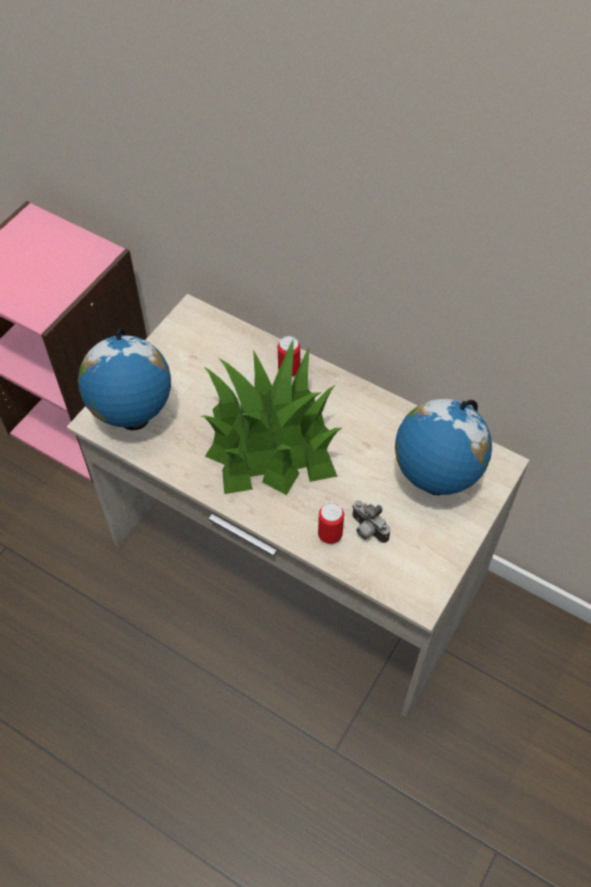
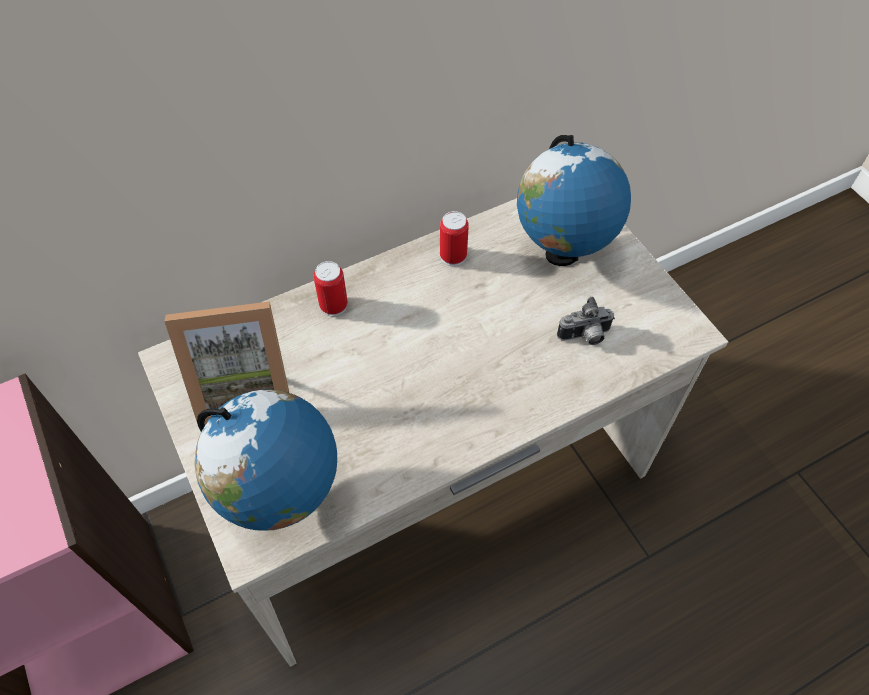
camera: 60 degrees left, 0 degrees up
(195, 359) = (244, 389): none -> picture frame
(270, 443) = (419, 370): potted plant -> none
(330, 534) = (572, 372): can -> can (453, 256)

